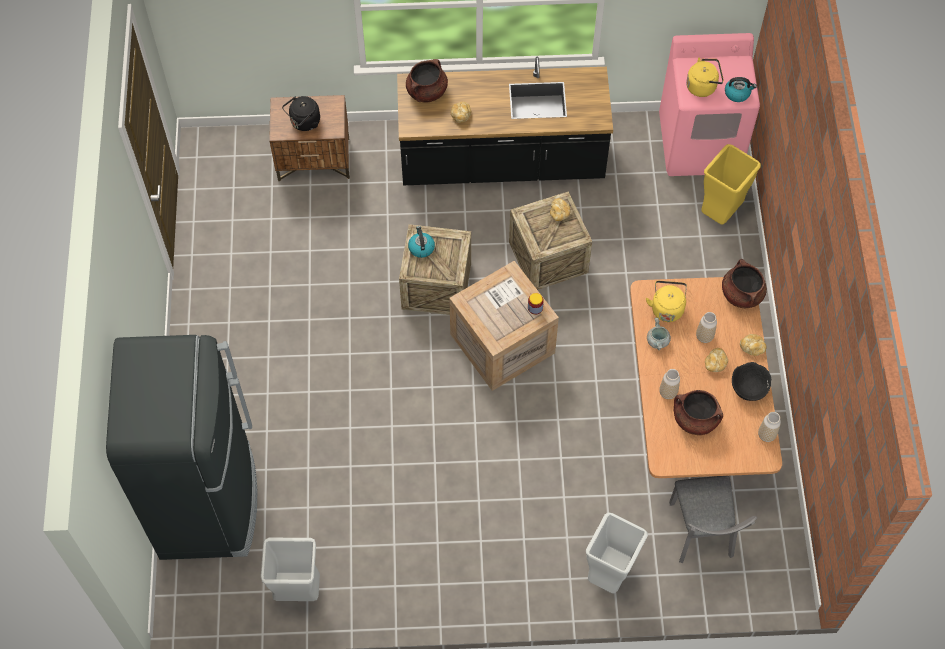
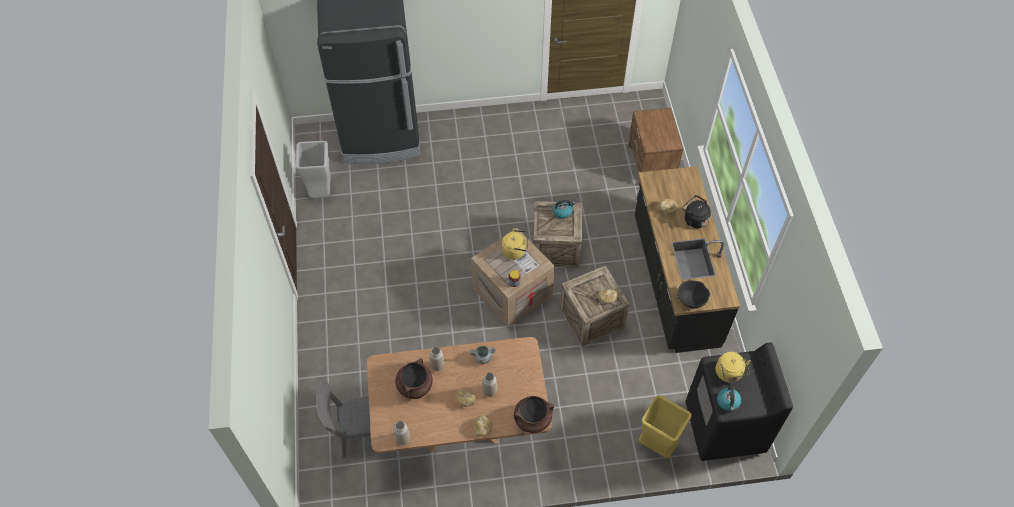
camera: 85 degrees right, 5 degrees down
(304, 122) = (653, 128): black kettle -> black kettle (694, 219)
(427, 92) = (684, 185): brown cooking pot -> none
(609, 574) = (329, 372): grey trash can -> none
(666, 308) = (514, 363): yellow kettle -> yellow kettle (515, 251)
(700, 144) = (724, 428): pink washing machine -> black washing machine
(749, 388) = (445, 426): black bowl -> black bowl (691, 299)

